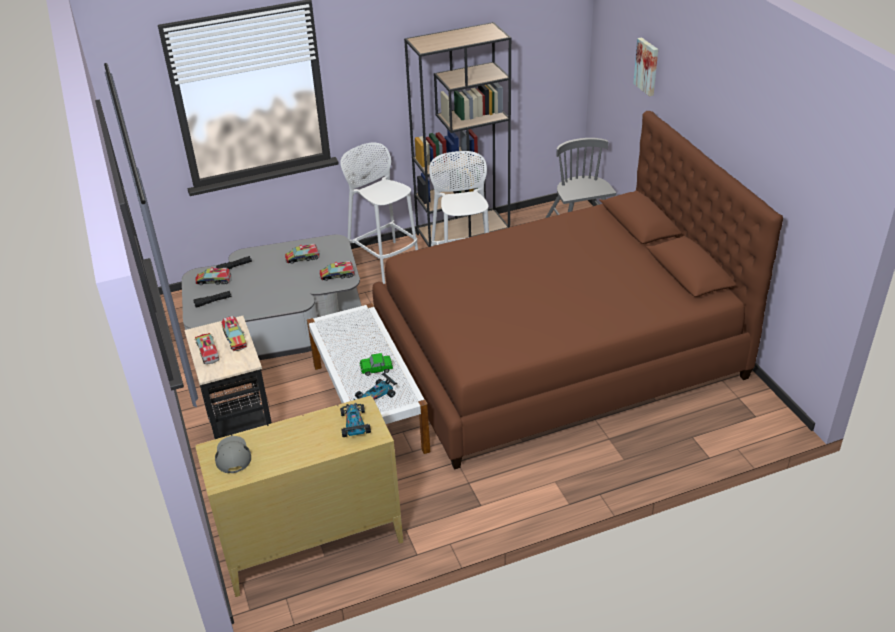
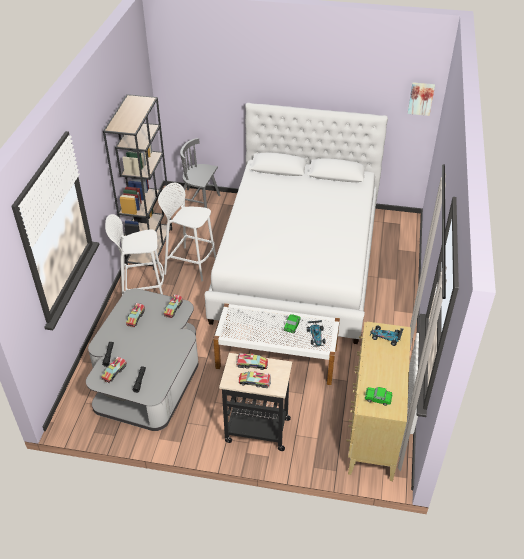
camera: 60 degrees left, 5 degrees up
(232, 455) = (378, 399): grey cap -> toy car
(557, 353) = (298, 263): brown bed -> white bed
(647, 66) = (227, 78): picture -> picture (421, 98)

